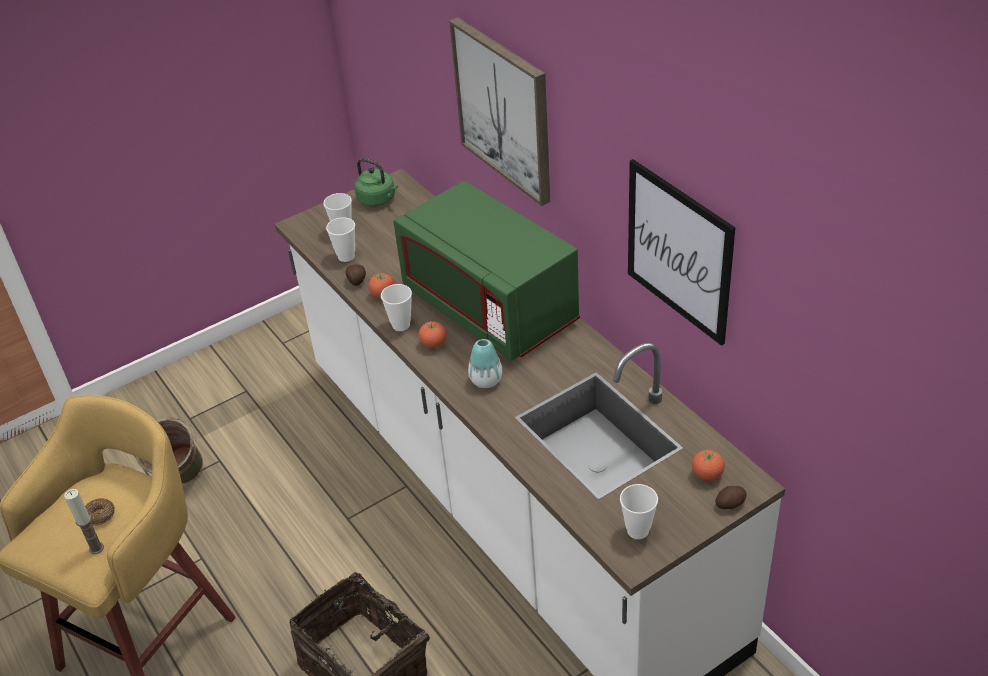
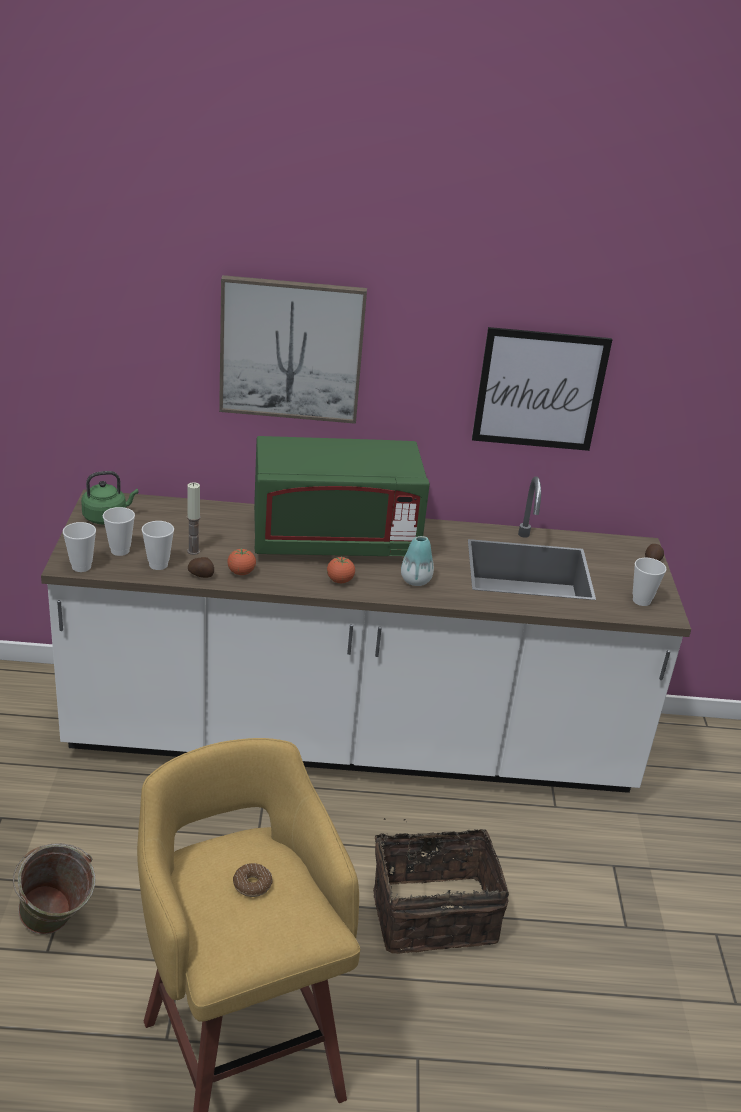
camera: 60 degrees left, 10 degrees down
(96, 548) = (296, 906): candle -> candle (193, 551)
(401, 325) = (293, 583): cup -> cup (81, 567)
(707, 475) = (618, 554): tomato -> none

